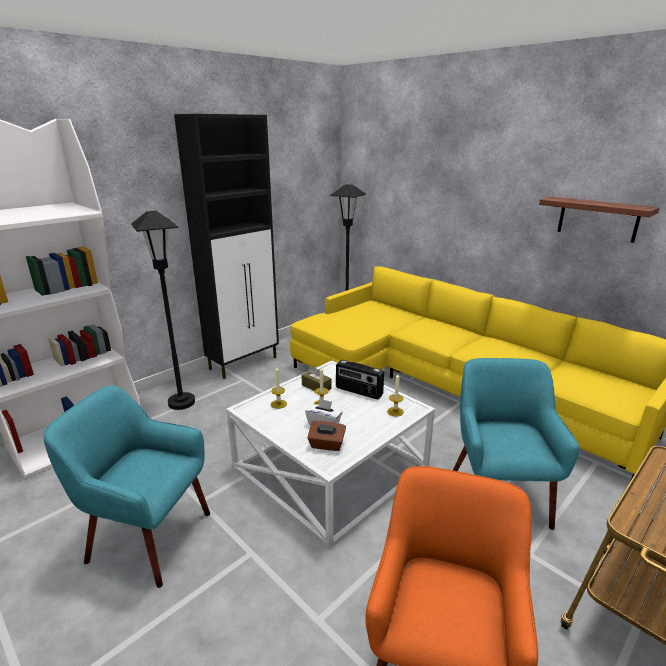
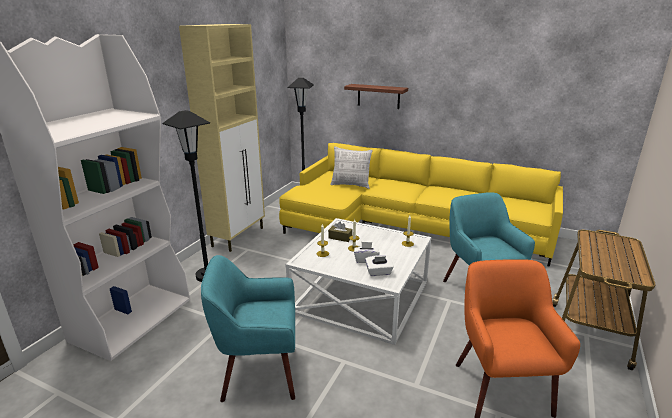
camera: 20 degrees left, 0 degrees up
(244, 363) = (238, 236): black cabinet -> beige cabinet
(326, 445) = (379, 272): brown tissue box -> white tissue box
(358, 391) = (373, 235): radio -> none
(382, 321) = (351, 185): none -> pillow
(598, 219) = (499, 95): shelf -> shelf (378, 96)

